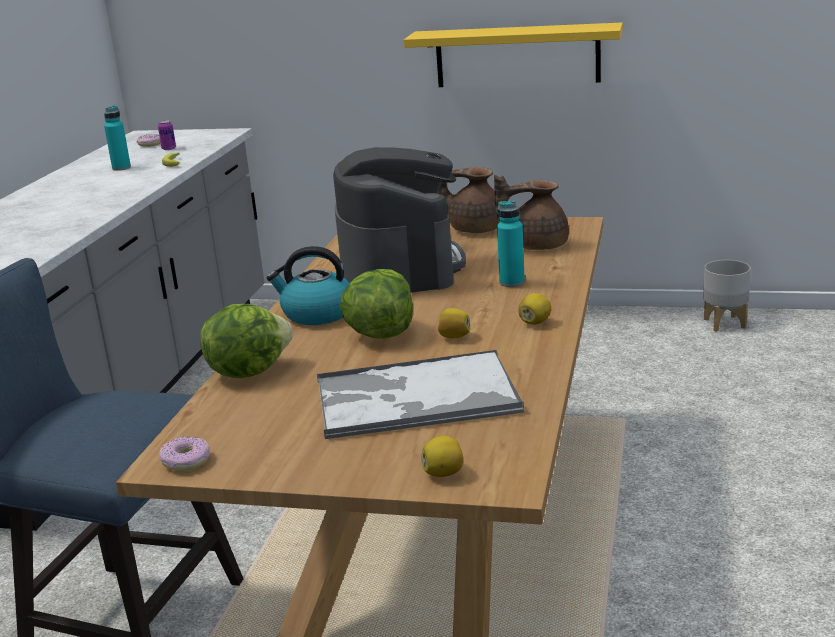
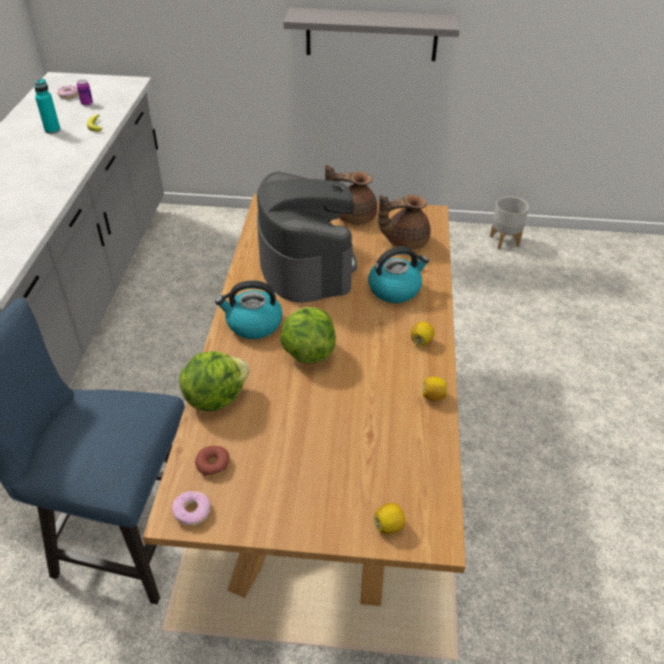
camera: 10 degrees left, 20 degrees up
(226, 423) = (213, 464): none -> donut
(414, 397) = (349, 433): tray -> none
(454, 337) = (365, 357): lemon -> lemon (433, 396)
(512, 282) = (395, 289): turquoise bottle -> kettle
(517, 56) = (371, 34): yellow shelf -> grey shelf

